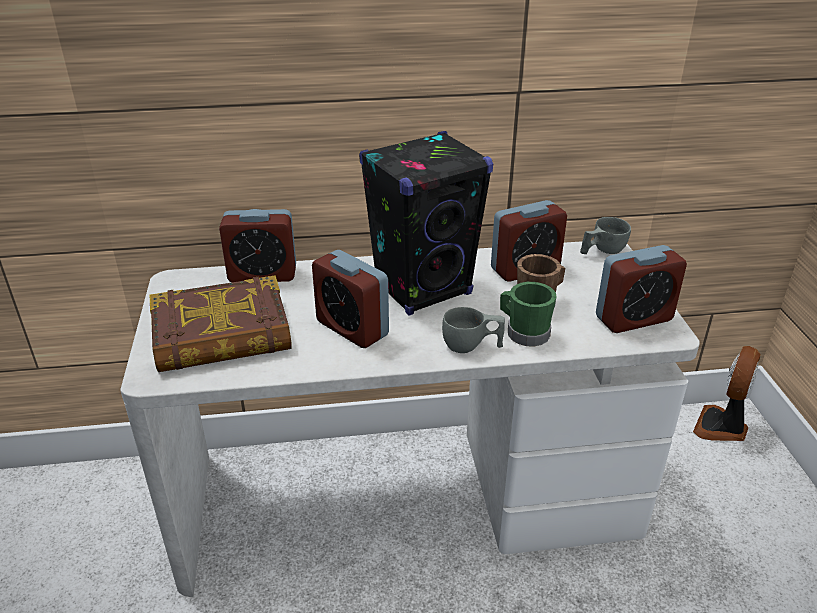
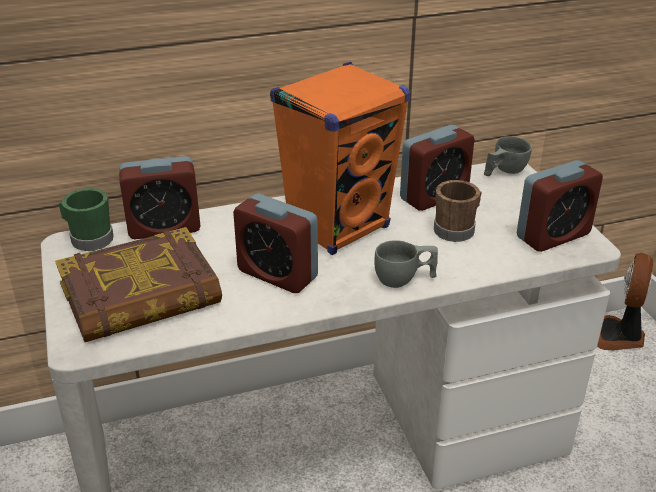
camera: 10 degrees left, 0 degrees up
(423, 289) = (338, 227): black speaker -> orange speaker
(523, 332) = (451, 260): green mug -> green mug (88, 238)

